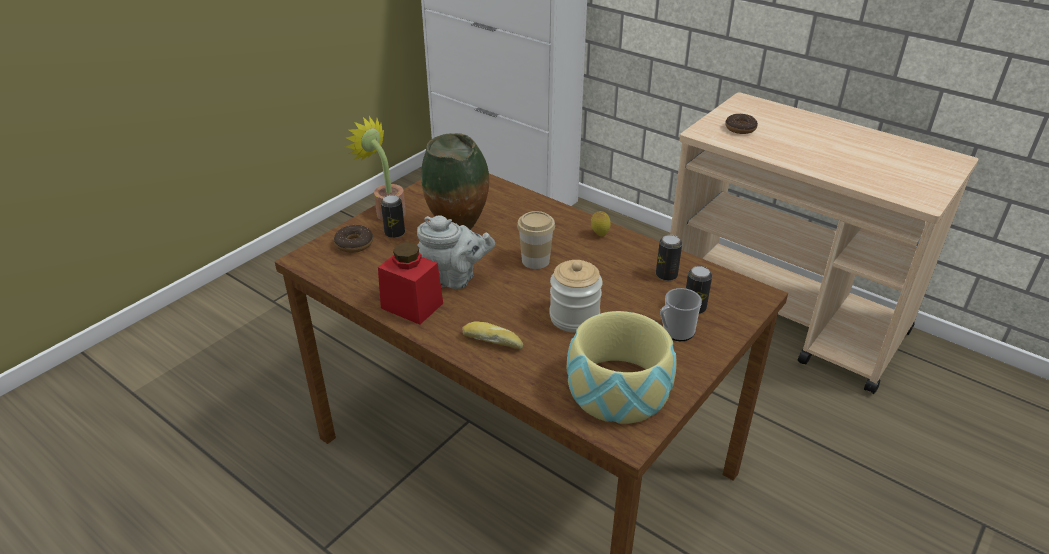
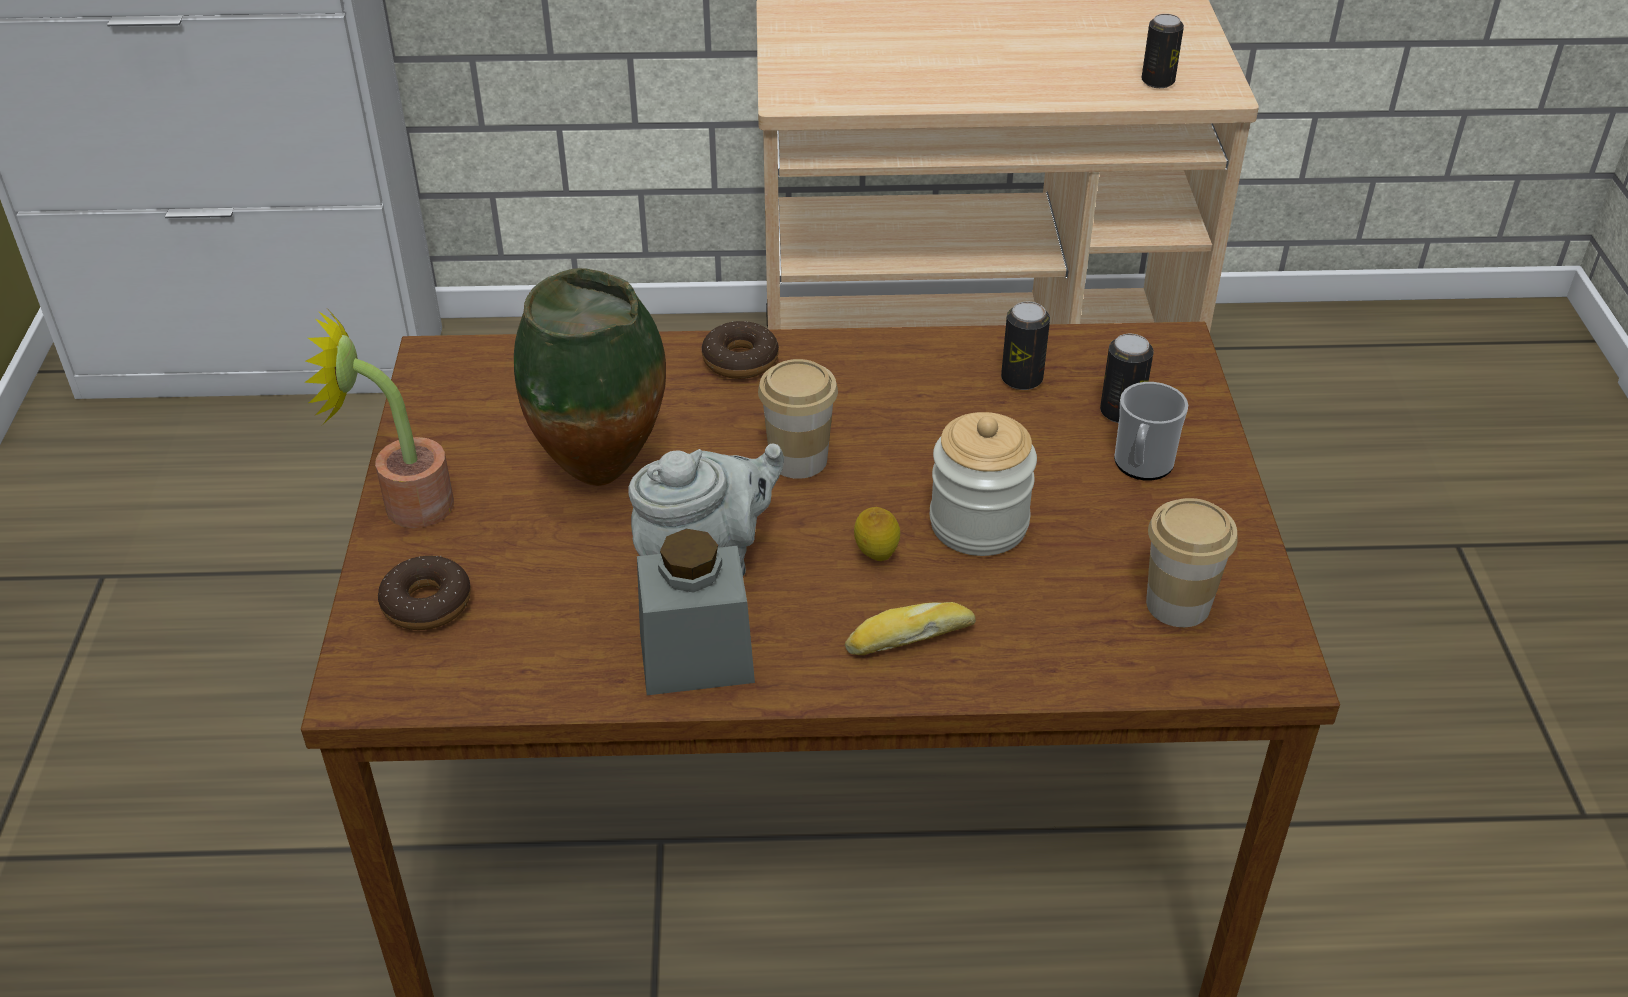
camera: 40 degrees left, 5 degrees up
(394, 233) = (480, 540): can -> can (1157, 81)
(412, 305) = (696, 657): red jar -> grey jar
(599, 234) = (841, 360): lemon -> lemon (876, 557)
(617, 390) = (1178, 604): bowl -> cup
(740, 128) = (841, 67): donut -> donut (740, 360)

